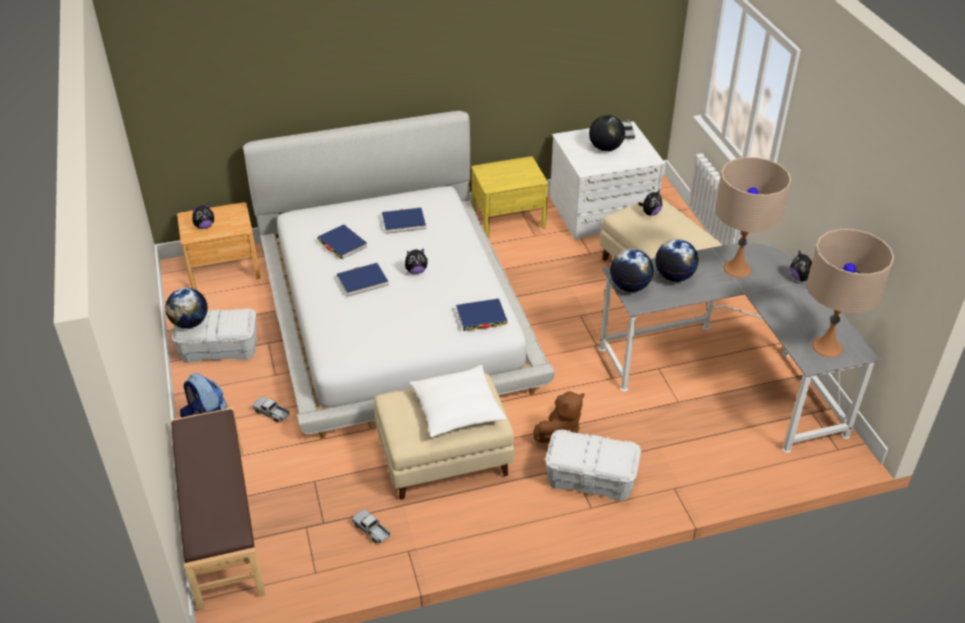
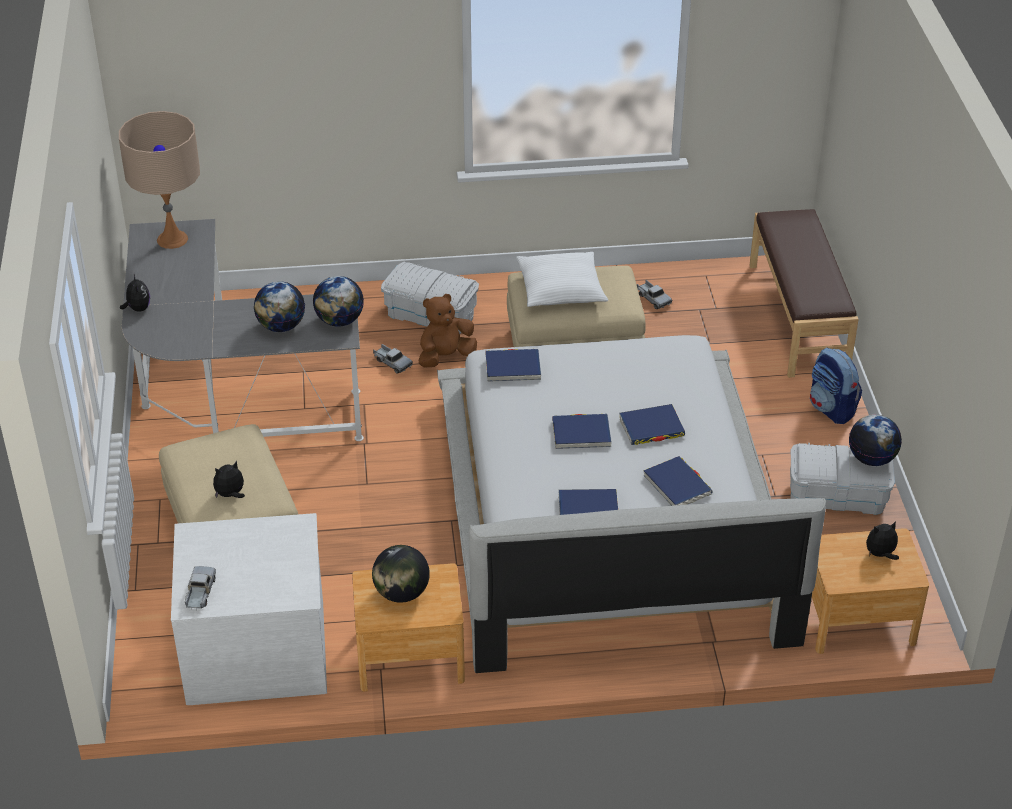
camera: 170 degrees left, 0 degrees up
(272, 413) = (760, 412): toy truck -> toy truck (392, 363)
(416, 271) = (581, 434): plush toy -> blue book
(508, 219) = (410, 656): yellow nightstand -> brown nightstand
(605, 148) = (249, 563): globe -> globe (401, 593)
(737, 269) = (201, 327): beige table lamp -> none

